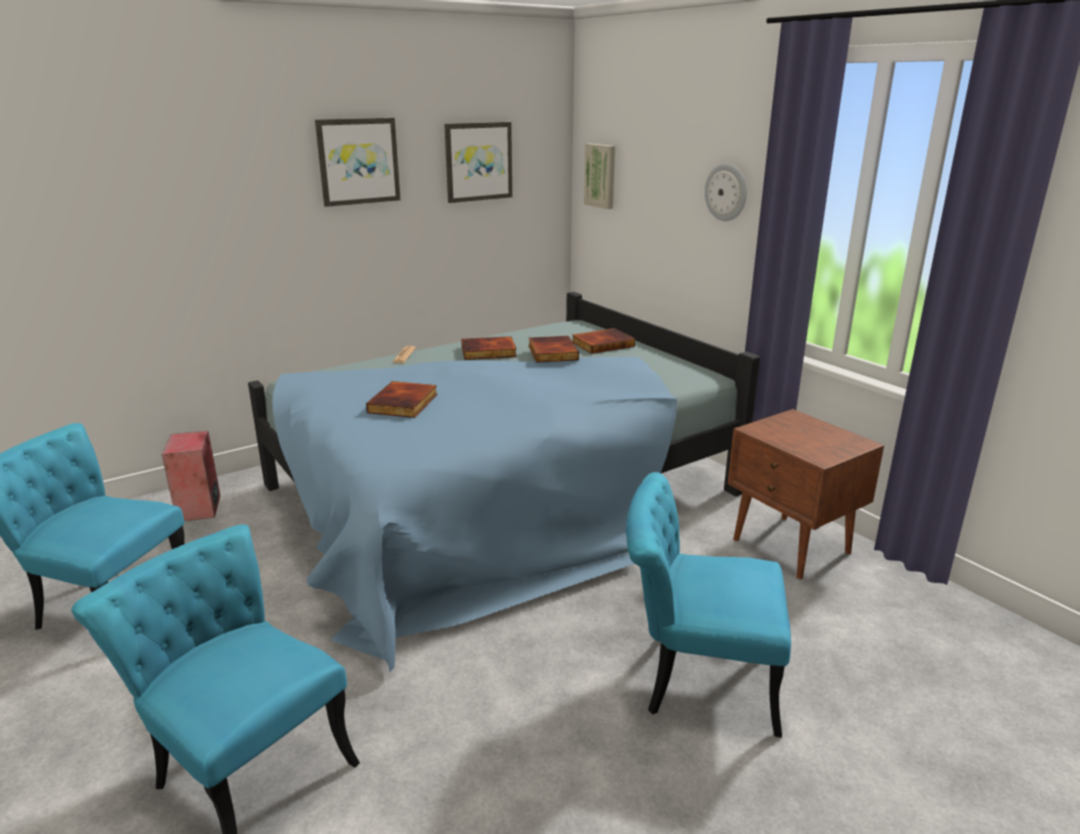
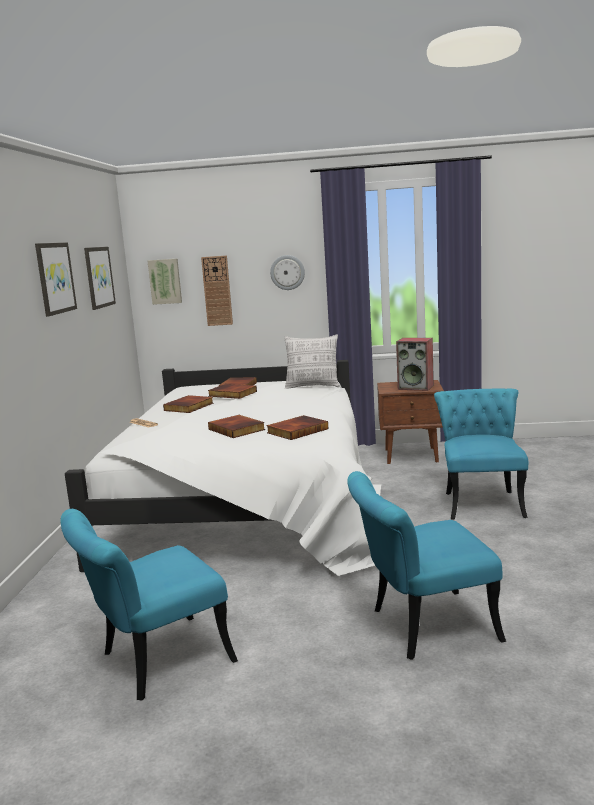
camera: 50 degrees left, 10 degrees down
(199, 508) = (66, 604): speaker -> speaker (416, 387)
(425, 436) = (297, 430): none -> book
(499, 498) = (252, 502): blue bed -> white bed
(647, 201) = (217, 291): none -> wall clock
(649, 380) = (313, 386): none -> pillow
(695, 678) = (481, 501): turquoise chair -> turquoise chair turned 135 degrees clockwise

